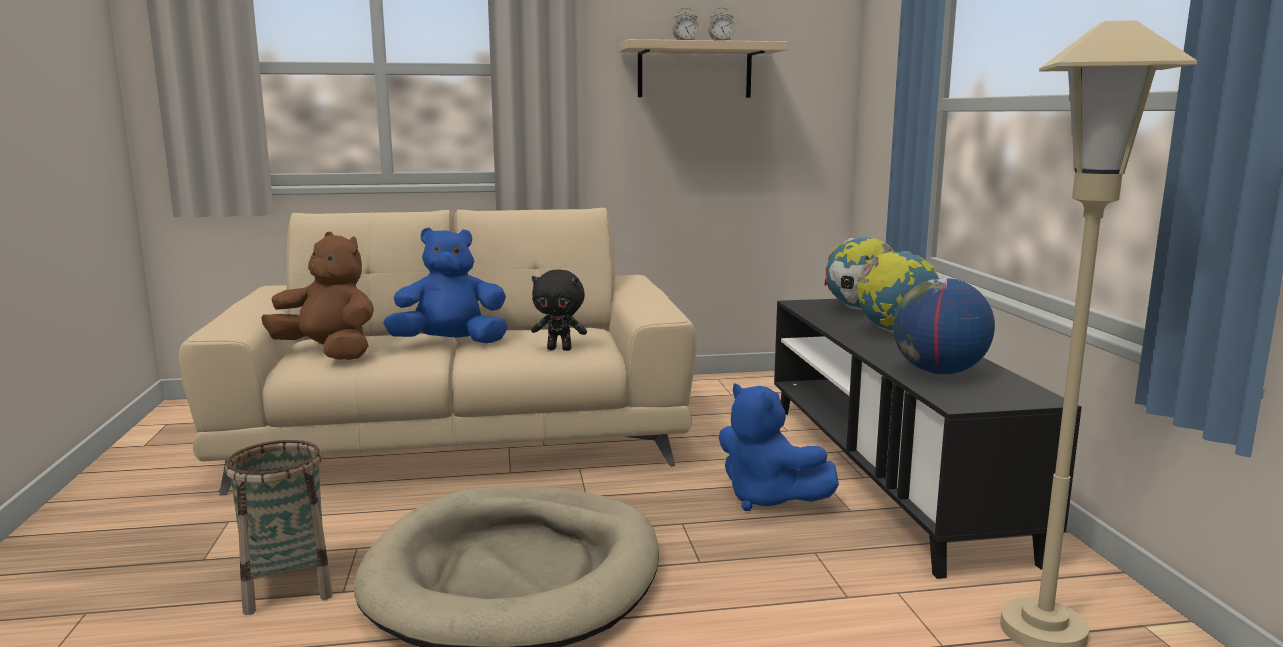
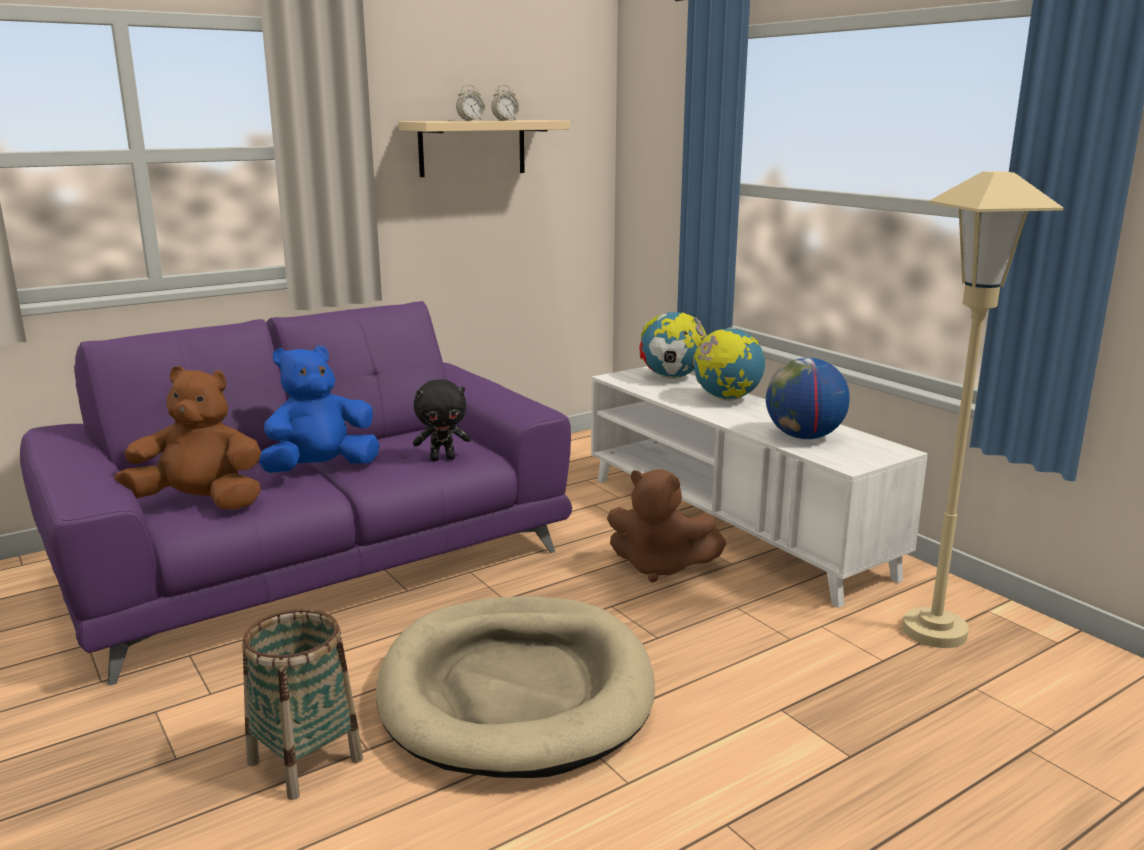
camera: 25 degrees left, 5 degrees up
(462, 435) = (316, 560): beige sofa -> purple sofa
(767, 499) = (660, 567): blue plush toy -> brown plush toy
(886, 474) = (732, 524): black tv stand -> white tv stand

